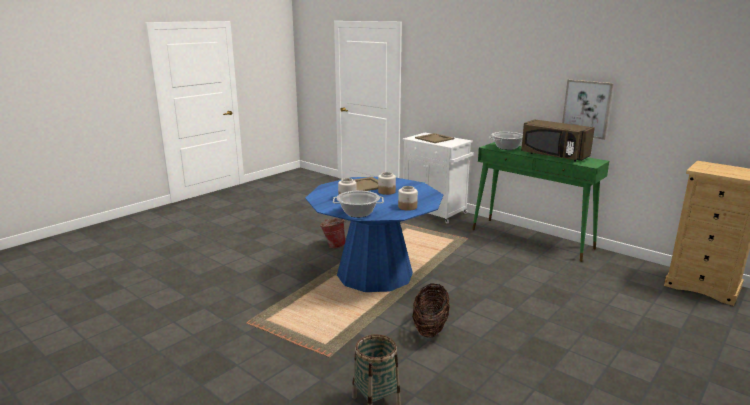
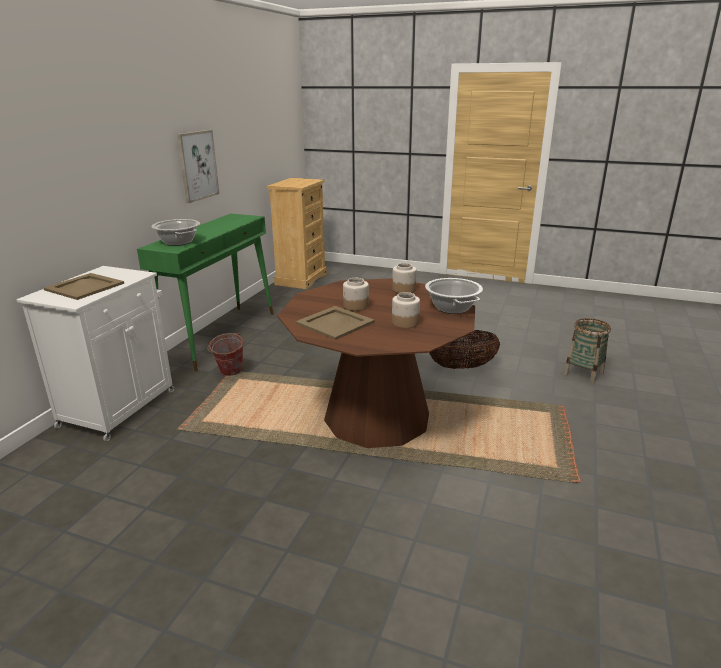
camera: 110 degrees left, 5 degrees up
(333, 245) = (298, 479): bucket -> bucket (229, 374)
(375, 274) = (376, 417): blue dining table -> brown dining table
(553, 156) = (217, 226): brown microwave -> none

